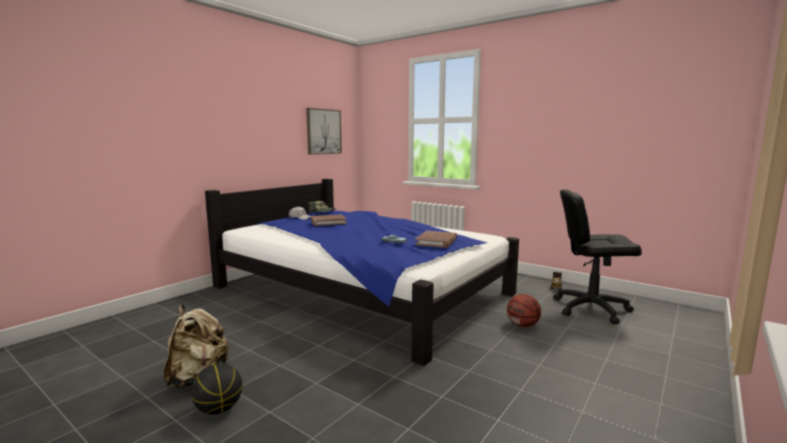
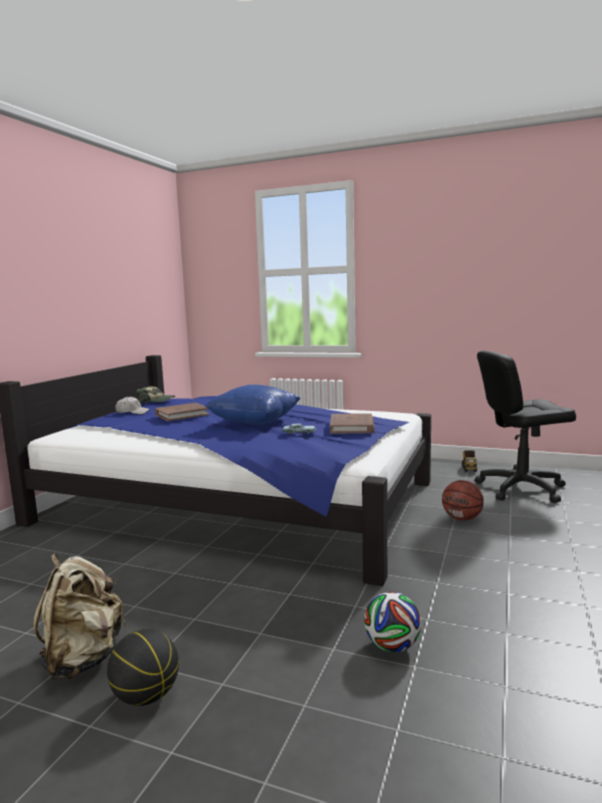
camera: 15 degrees left, 0 degrees up
(323, 131) = (143, 290): picture -> none
(371, 232) = (254, 423): none -> blue pillow
(401, 411) = (392, 646): none -> football

